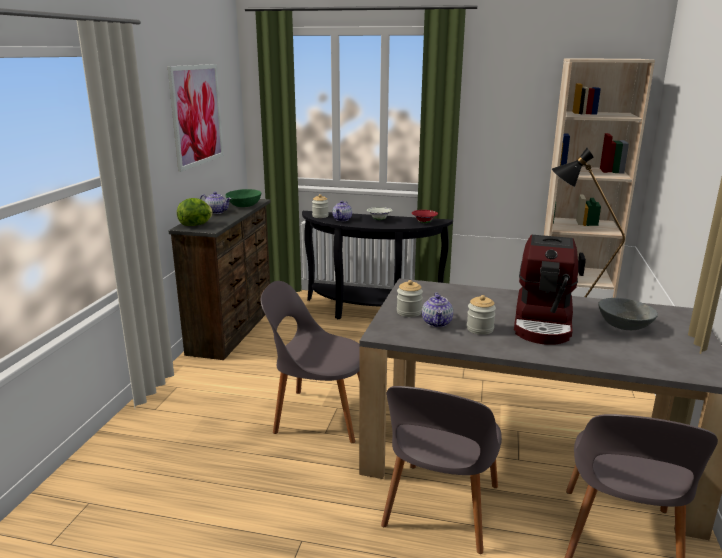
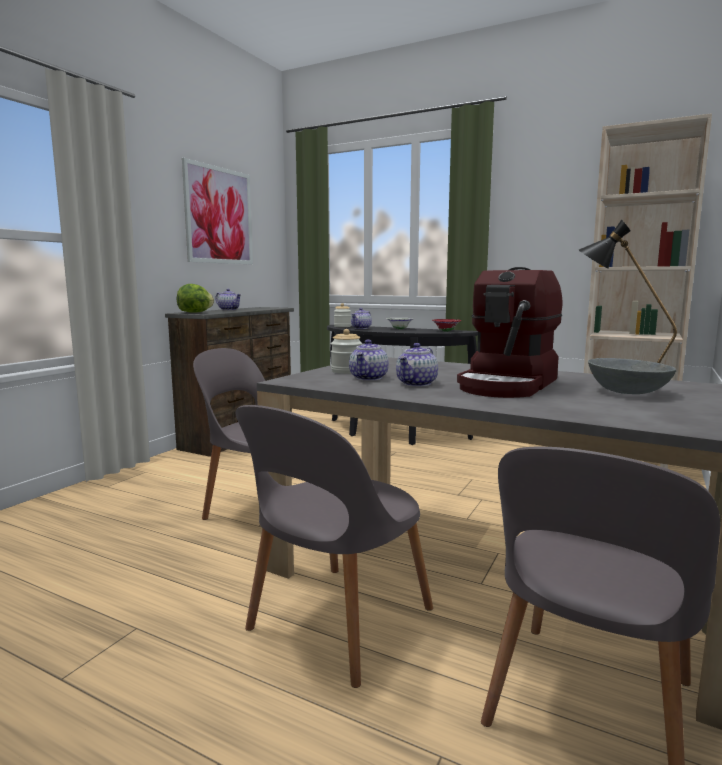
camera: 15 degrees right, 10 degrees down
(244, 205) = (261, 308): green bowl -> none
(480, 329) = (417, 384): jar -> teapot

